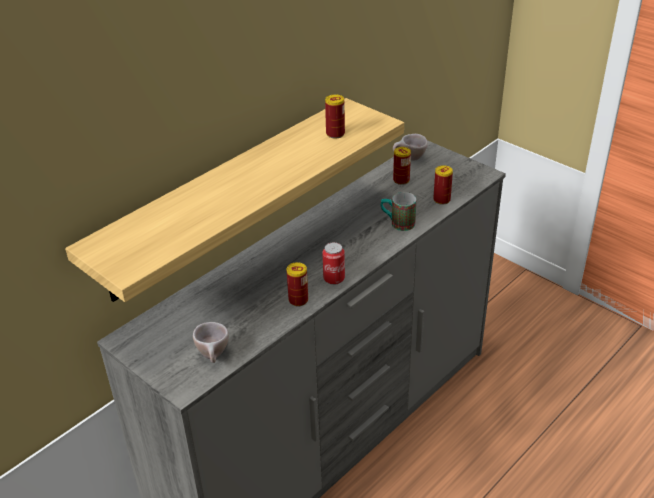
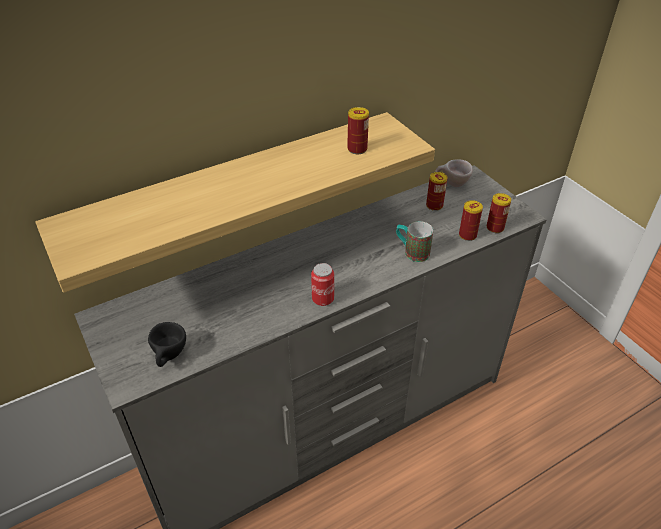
camera: 15 degrees right, 5 degrees up
(214, 357) = (170, 358): beige cup -> black cup
(298, 300) = (278, 315): can -> can (495, 228)

